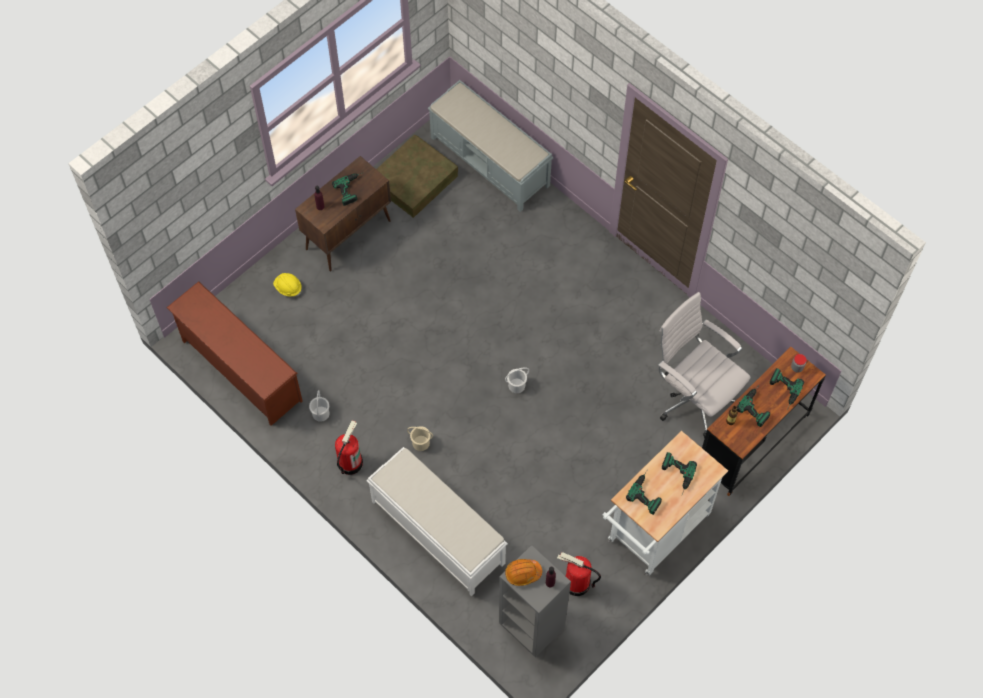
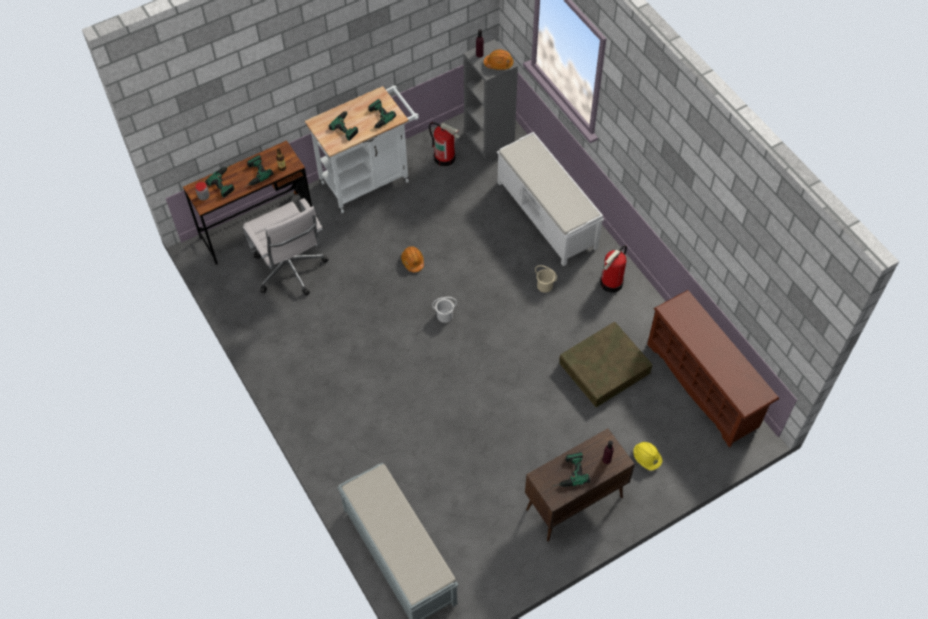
camera: 165 degrees left, 5 degrees down
(320, 413) = (631, 329): white bucket -> none
(414, 180) = (489, 553): brown storage box -> brown storage box (604, 368)
(569, 439) = (412, 261): none -> orange hard hat

